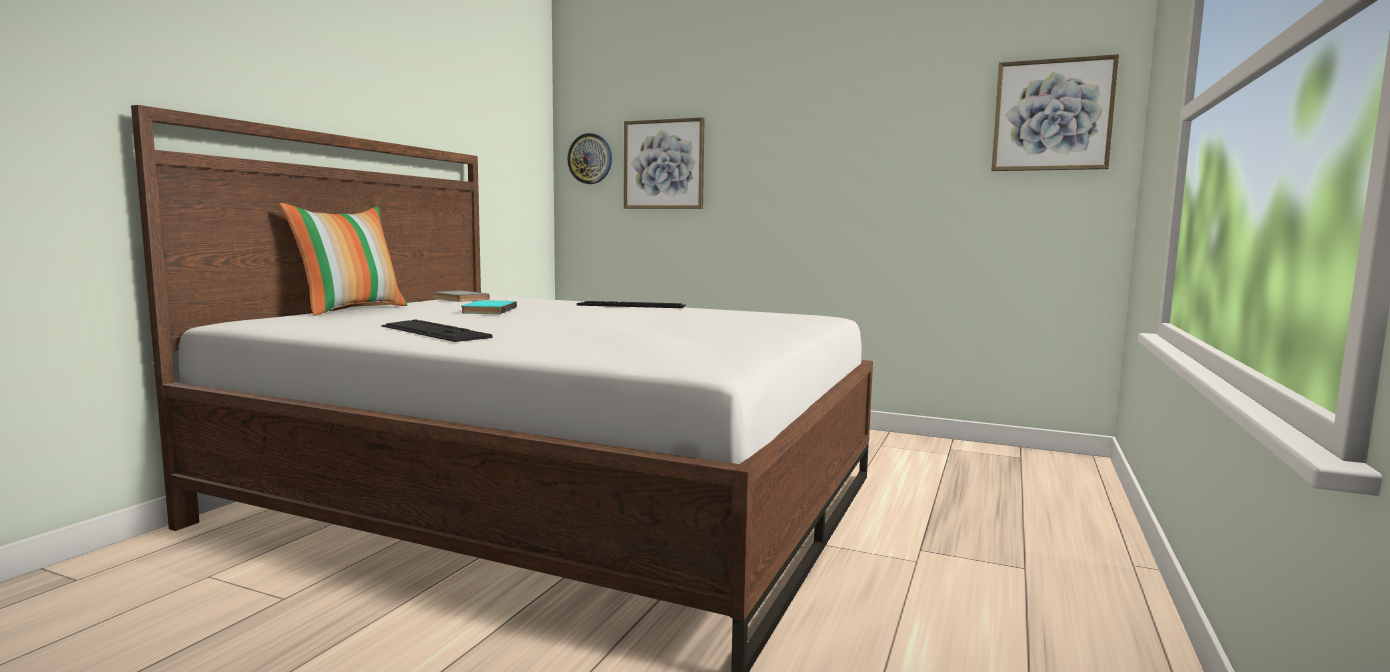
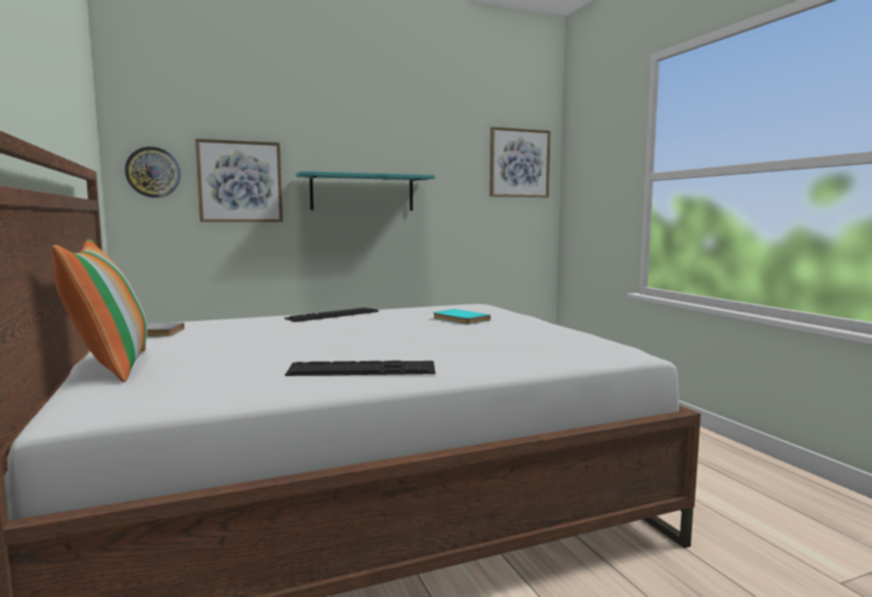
camera: 45 degrees left, 0 degrees up
(487, 310) = (261, 340): turquoise book -> turquoise book (459, 319)
(797, 172) = (362, 193): none -> turquoise shelf

